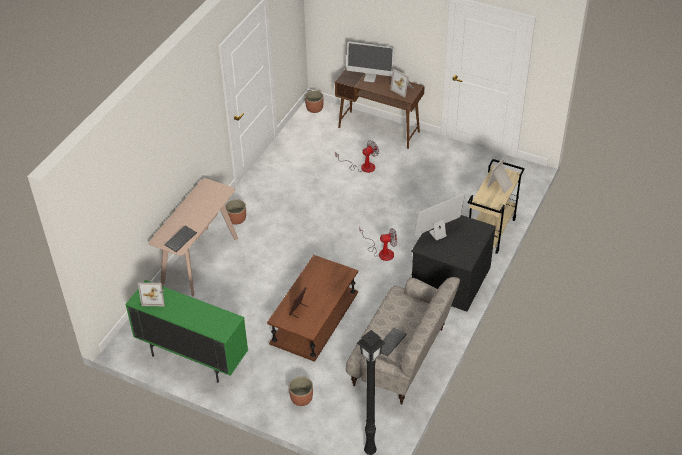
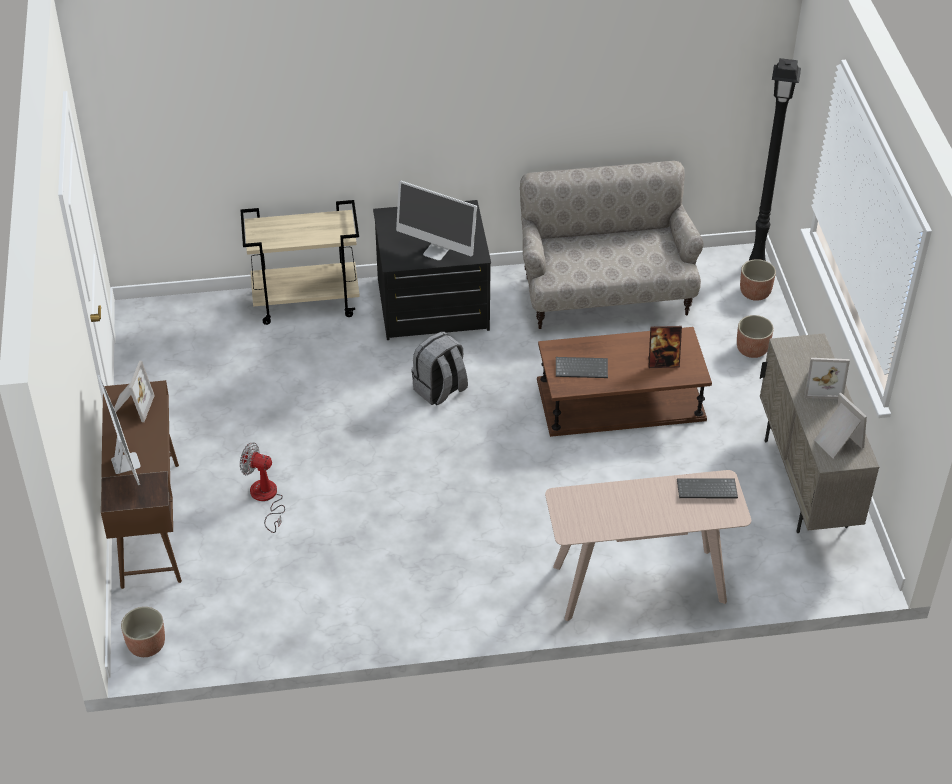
camera: 125 degrees left, 0 degrees up
(192, 358) = (805, 484): green cabinet -> beige cabinet
(236, 219) = (515, 591): planter -> planter (755, 293)
(382, 252) = (440, 390): fan -> grey backpack
(391, 343) = (635, 250): keyboard -> keyboard (582, 368)
(500, 185) = (288, 228): picture frame -> picture frame (822, 385)

